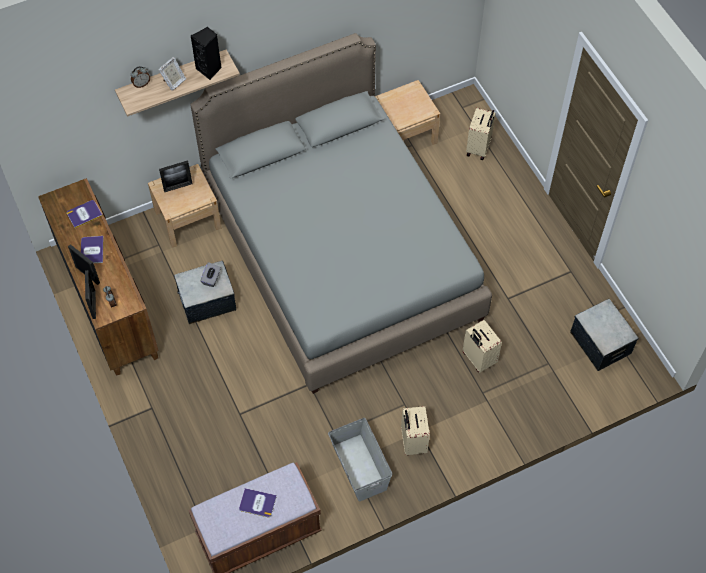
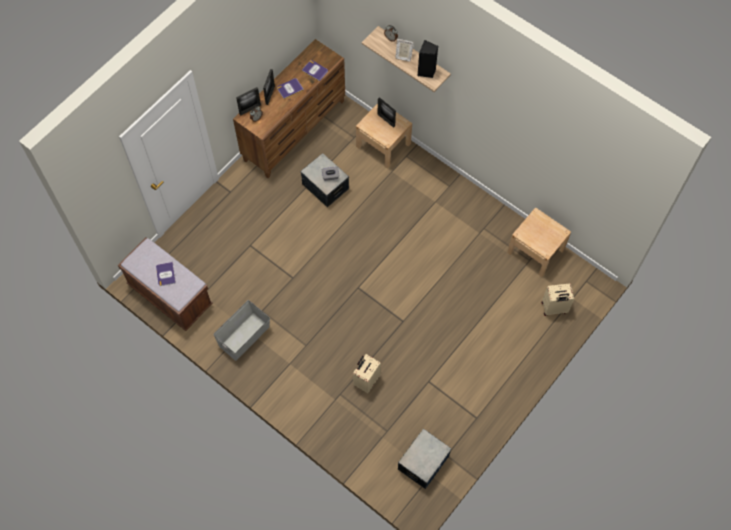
camera: 65 degrees right, 5 degrees up
(341, 254) = (407, 253): grey bed -> none
(412, 442) = (279, 362): beige suitcase -> none

